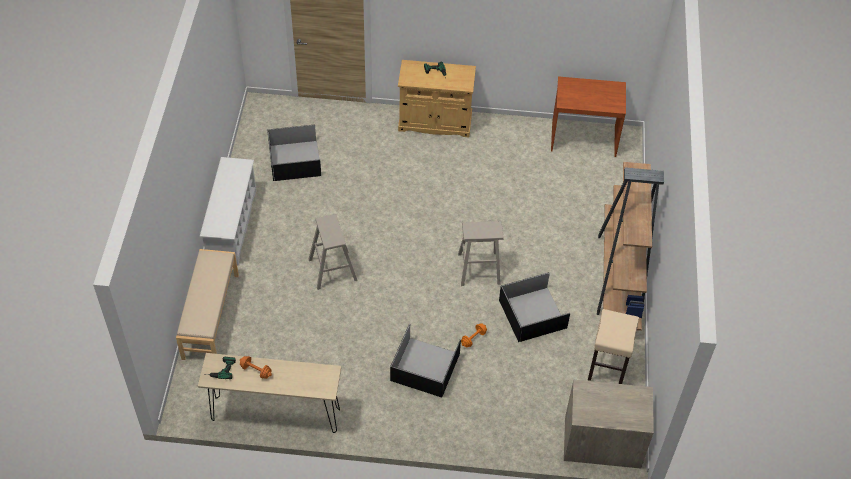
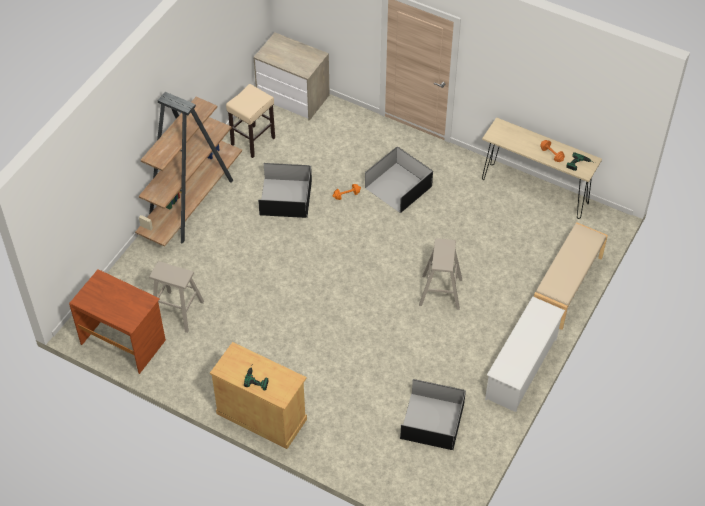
camera: 155 degrees left, 0 degrees up
(478, 269) = (308, 249): beige stool -> beige stool (178, 311)

